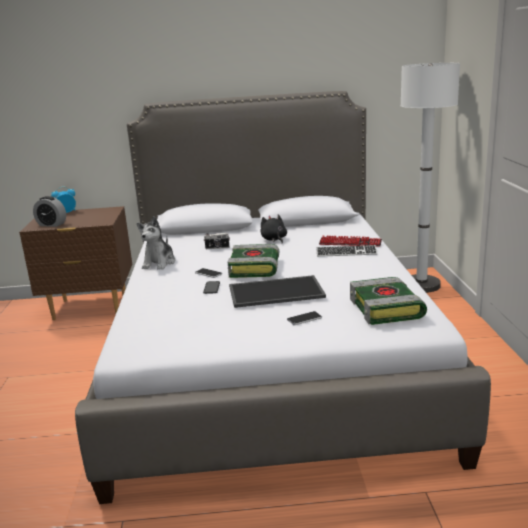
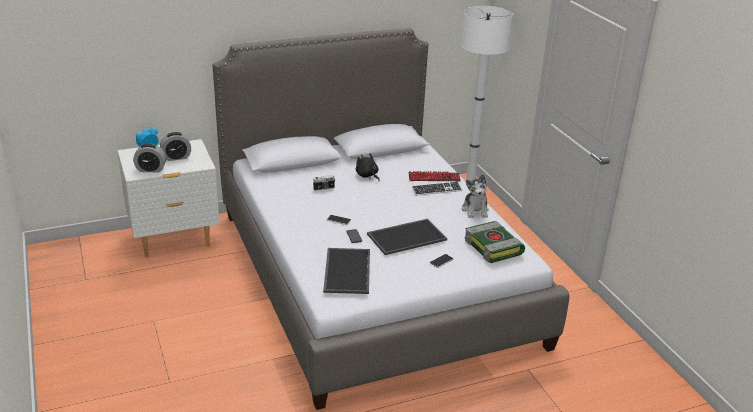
camera: 20 degrees left, 10 degrees up
(85, 217) = (176, 157): none -> alarm clock
(90, 308) = (174, 240): brown nightstand -> white nightstand
(159, 263) = (285, 210): plush toy -> plush toy (475, 210)
(172, 319) = (346, 270): none -> tray
(255, 268) = (374, 212): book -> none

